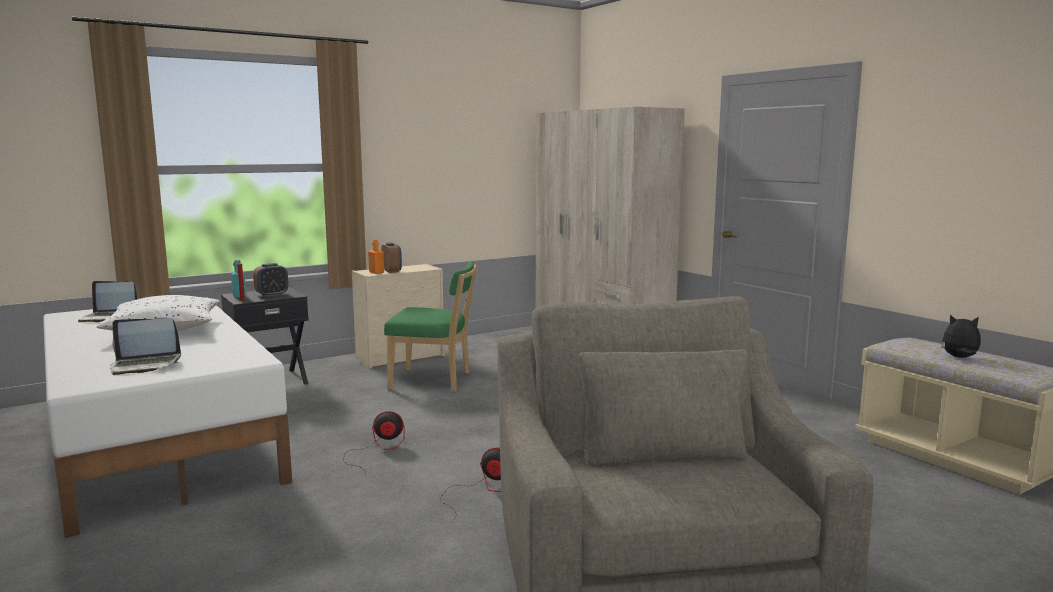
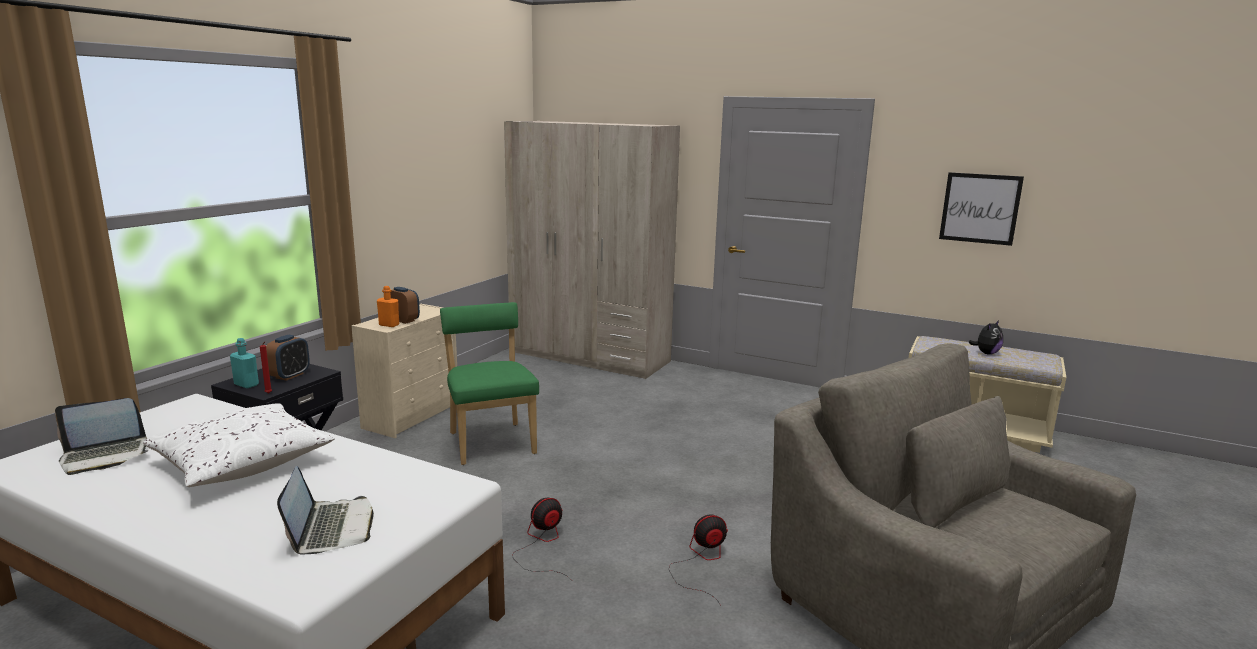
camera: 30 degrees left, 5 degrees up
(145, 365) = (331, 528): laptop -> laptop turned 60 degrees counterclockwise
(434, 381) = (491, 441): green chair -> green chair turned 90 degrees counterclockwise
(959, 358) = (986, 353): plush toy -> plush toy turned 150 degrees clockwise
(978, 181) = (980, 208): none -> picture

